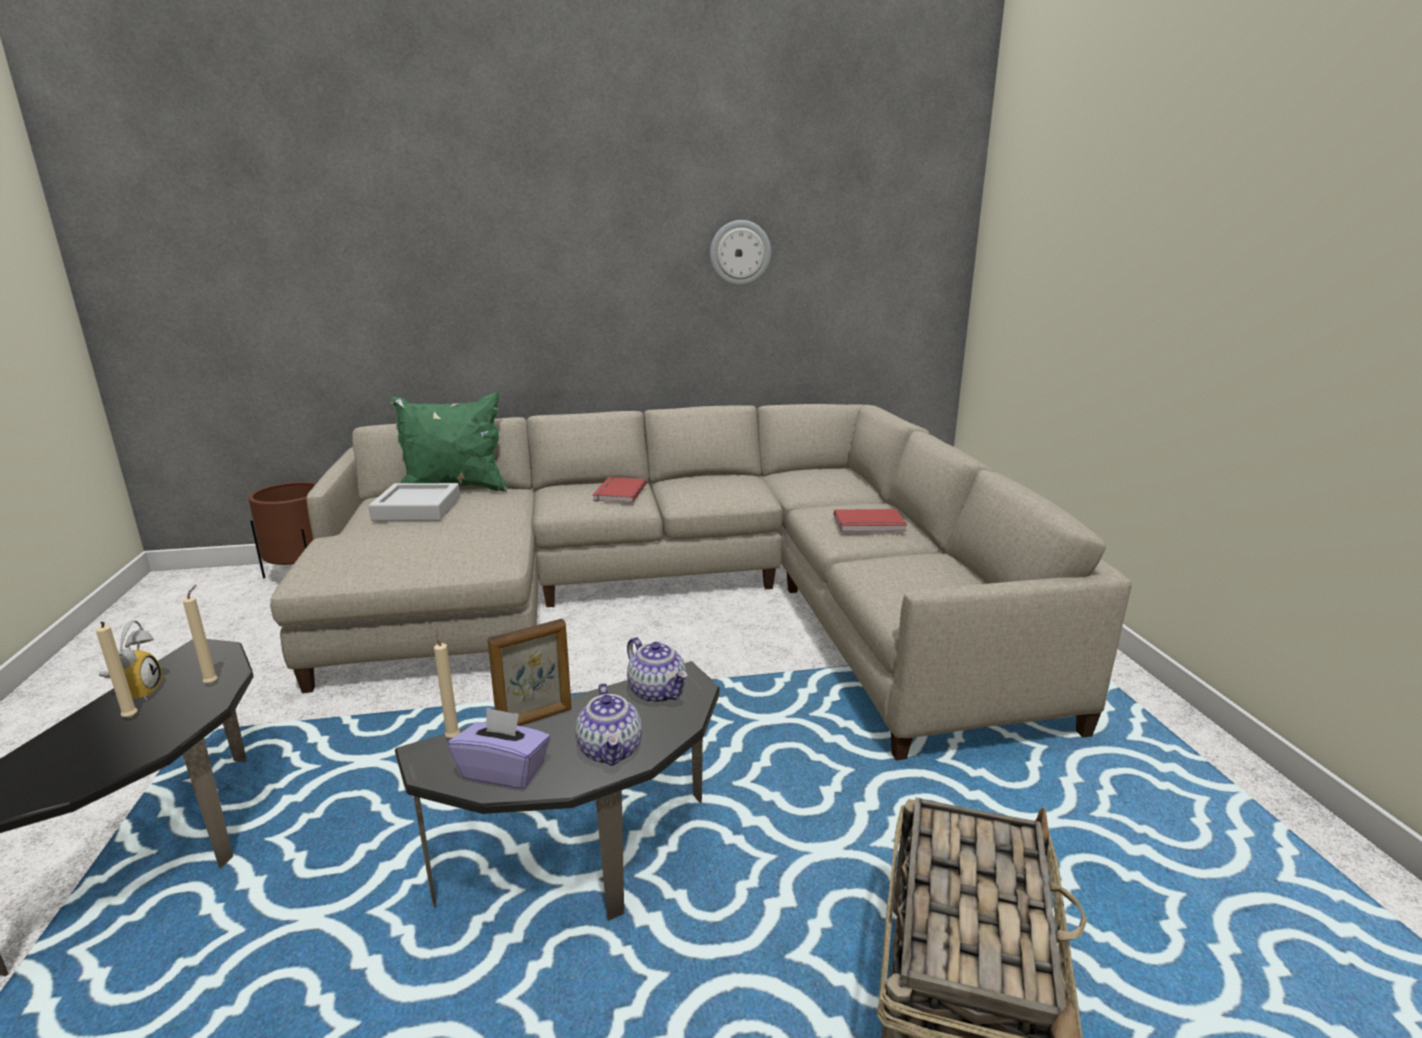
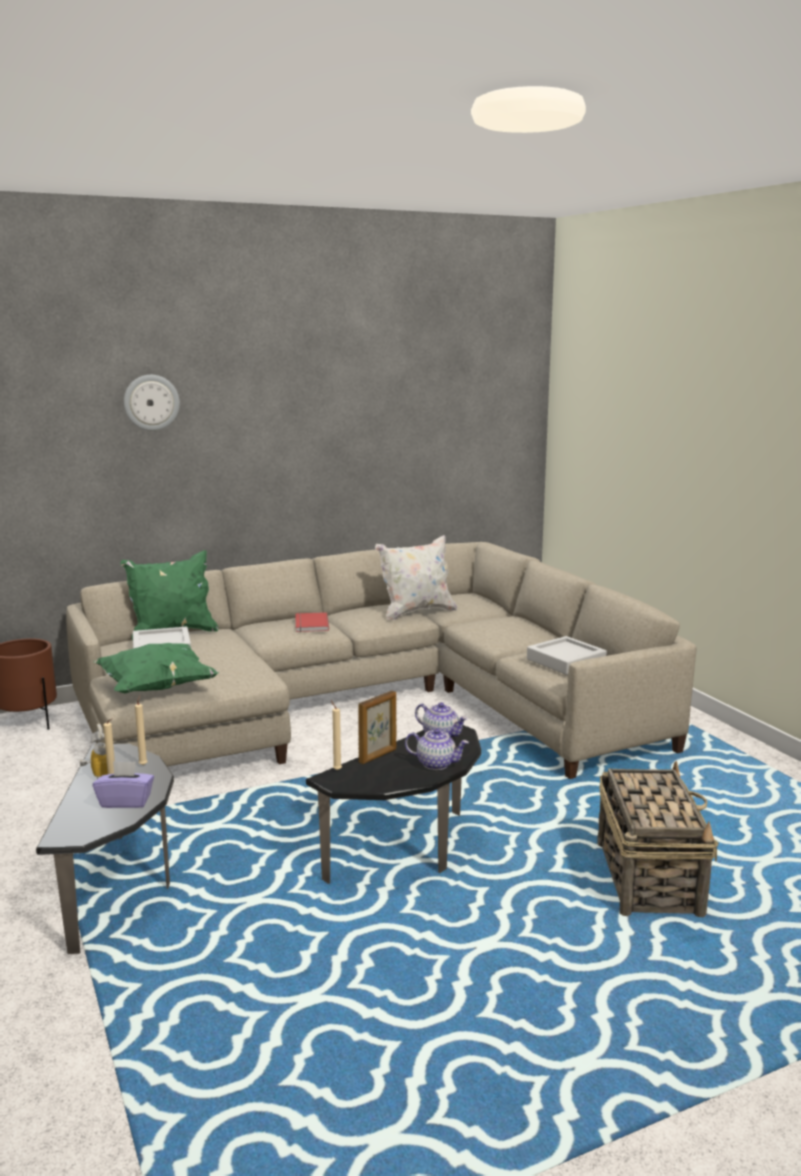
camera: 15 degrees left, 5 degrees down
(360, 561) = (156, 688): none -> green pillow
(504, 771) = (383, 779): purple tissue box -> purple tissue box (126, 801)
(611, 751) = (436, 764): teapot -> teapot turned 45 degrees counterclockwise
(740, 253) = (378, 429): wall clock -> wall clock (151, 402)
(760, 488) = (416, 612): none -> white pillow
(870, 524) = (513, 630): red book -> none
(921, 580) = (566, 661): none -> grey tray

